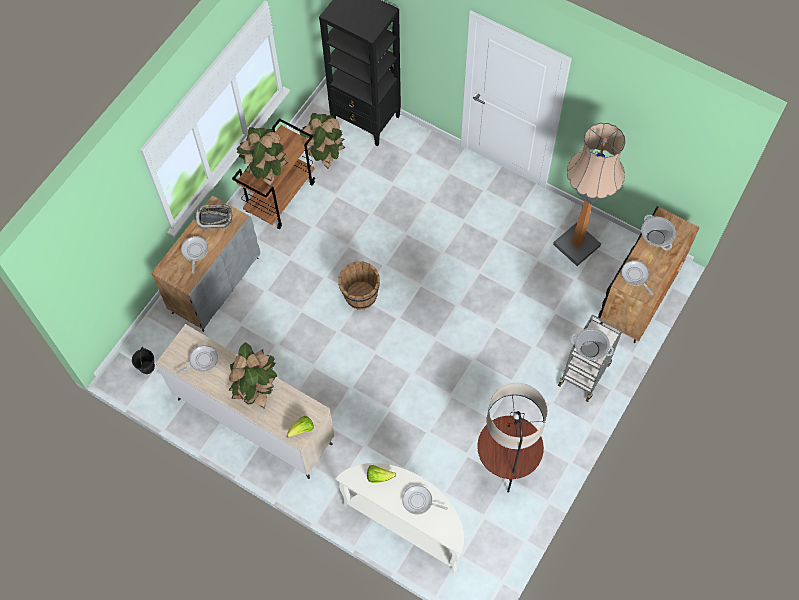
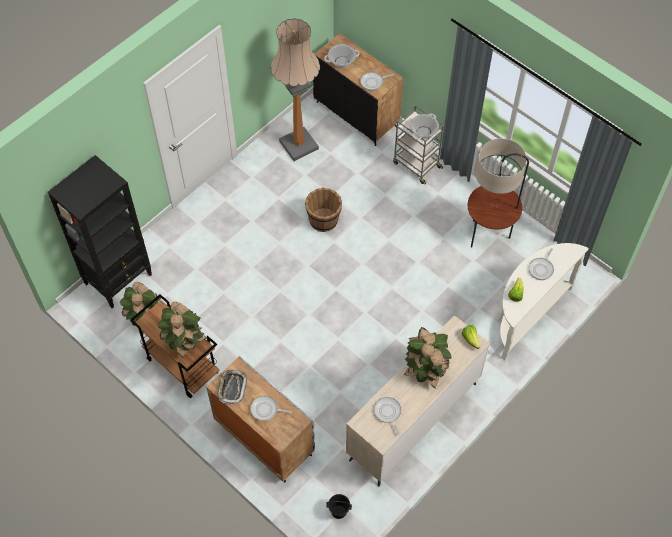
camera: 80 degrees left, 5 degrees down
(360, 296) = (306, 315): brown bucket -> brown bucket (323, 220)

